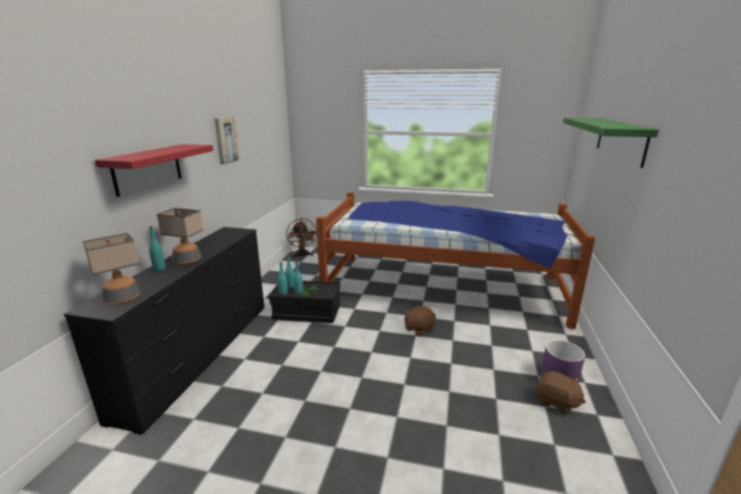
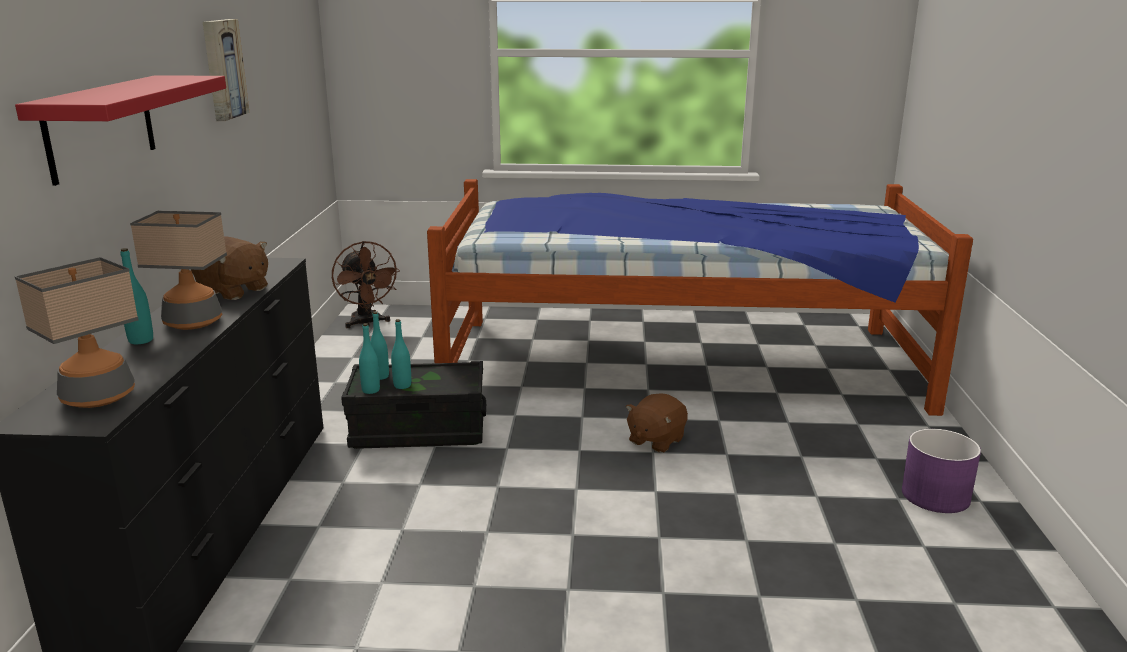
camera: 10 degrees left, 0 degrees up
(556, 402) = (941, 537): brown plush toy -> brown plush toy (233, 291)
(620, 139) = (1011, 52): green shelf -> none

